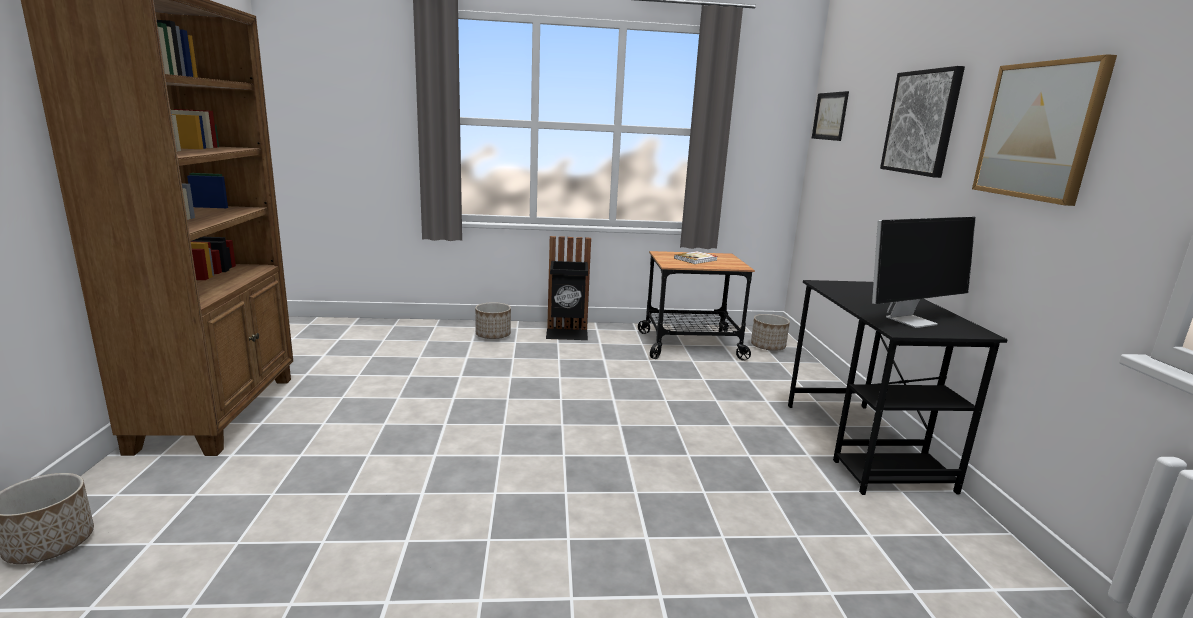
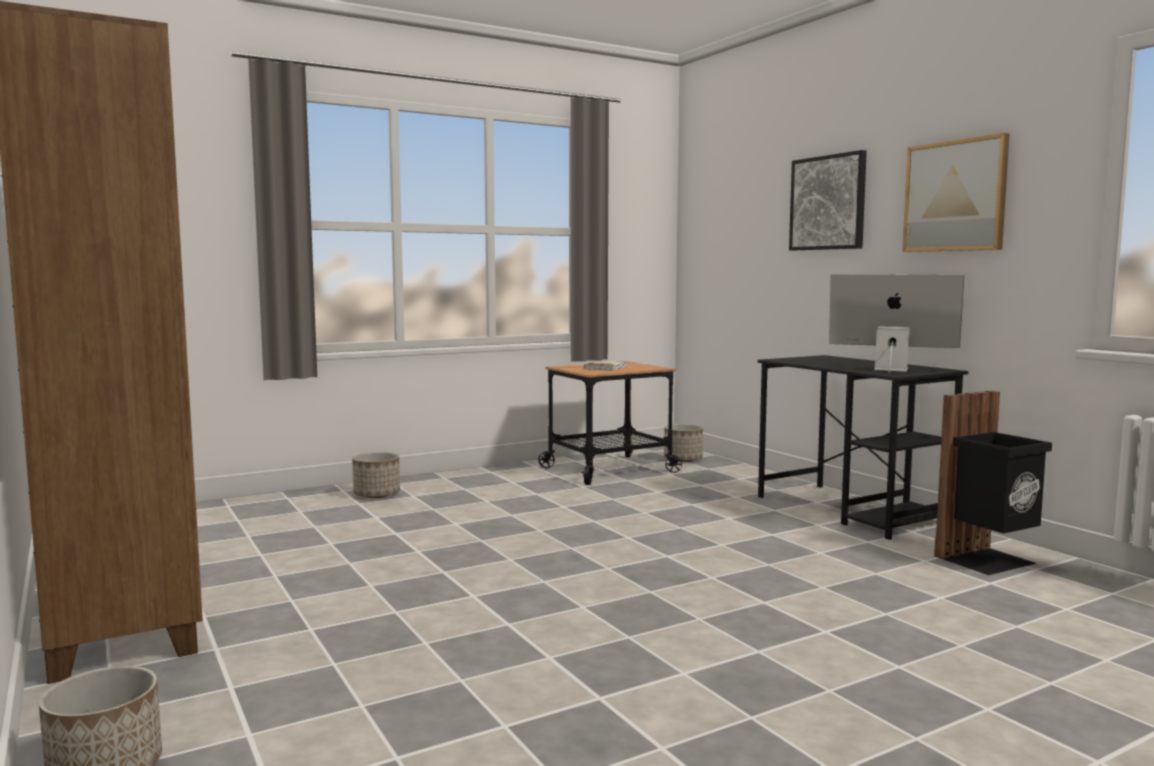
camera: 25 degrees left, 10 degrees down
(567, 334) = (463, 480): black trash can -> black trash can (989, 561)
(830, 116) = (705, 209): picture -> none
(911, 320) = (889, 369): monitor -> monitor turned 105 degrees counterclockwise

